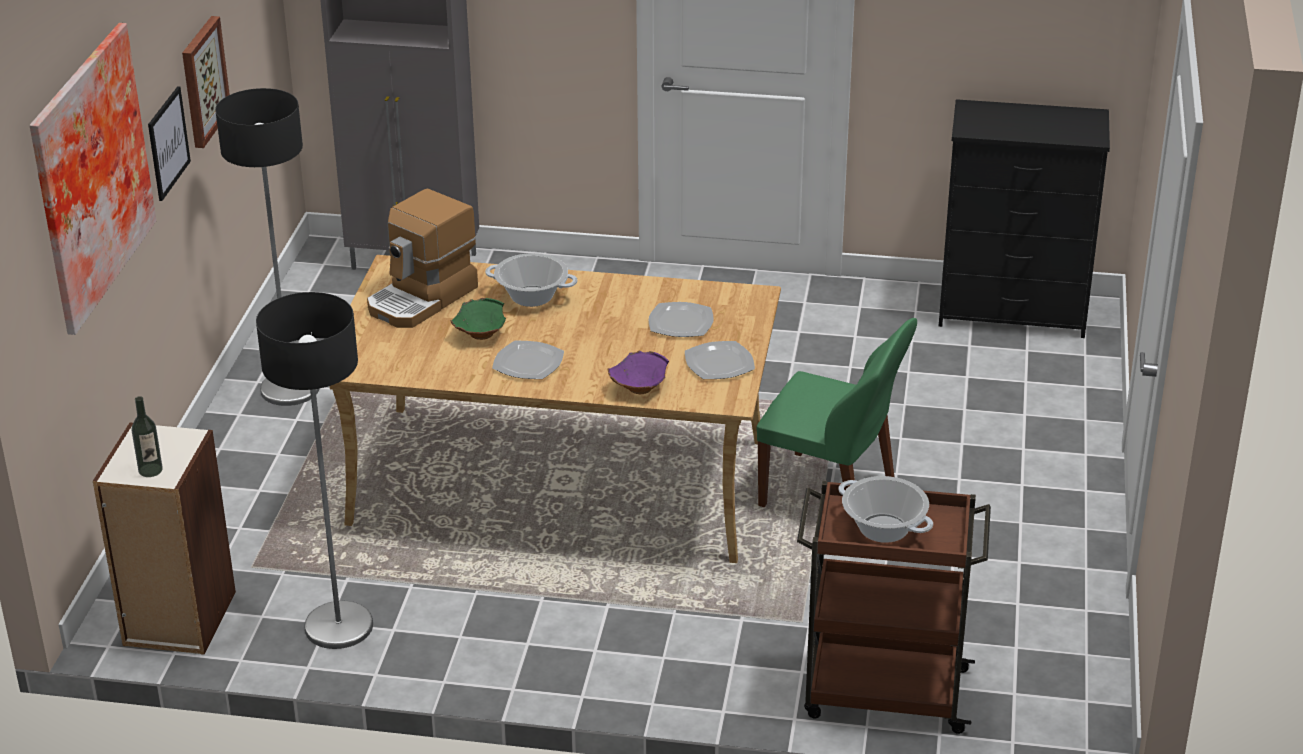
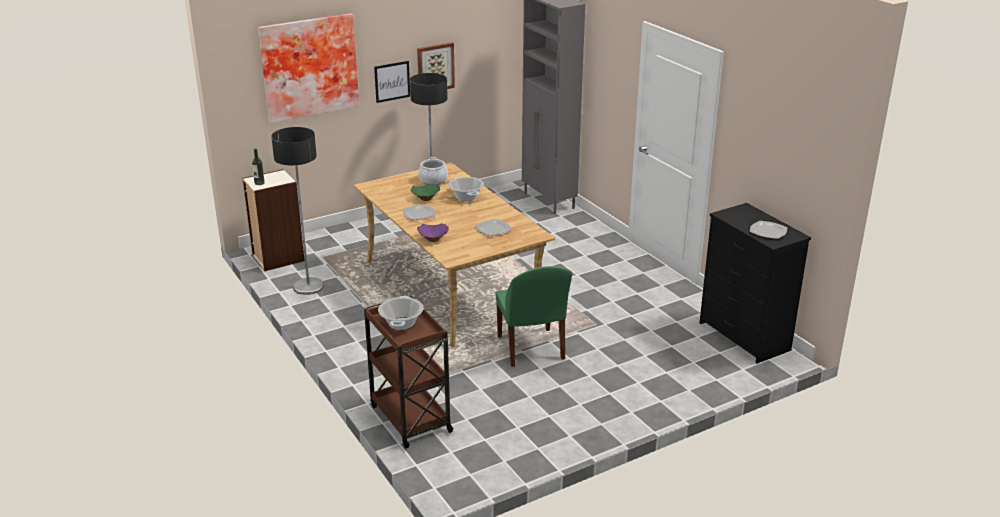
camera: 50 degrees right, 5 degrees down
(423, 299) = (433, 180): coffee machine -> cooking pot
(719, 364) = (474, 247): plate -> plate (767, 231)

